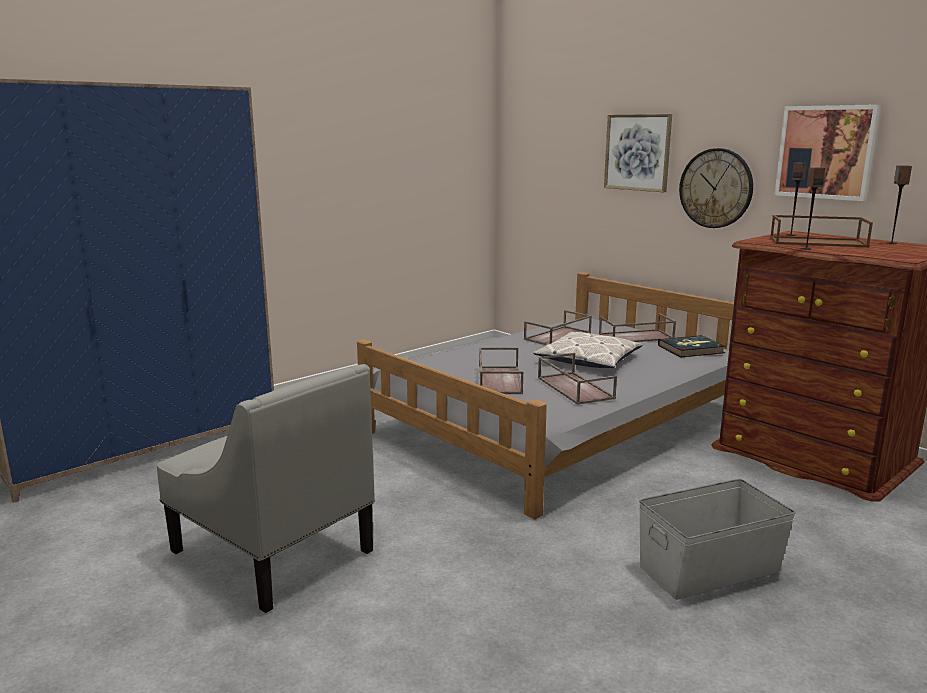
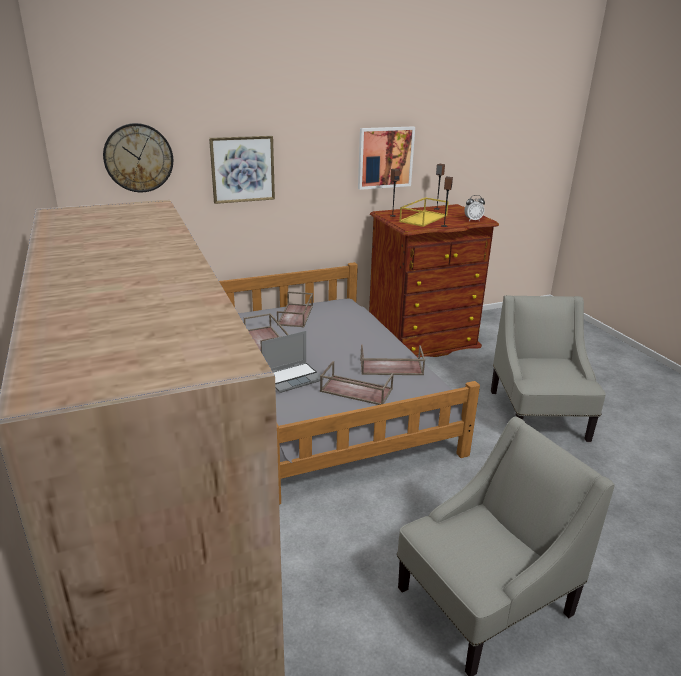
camera: 70 degrees left, 10 degrees up
(494, 355) = (293, 378): none -> laptop
(588, 360) = (334, 346): pillow -> none
(691, 349) = (339, 308): book -> none
(710, 569) = (538, 416): grey storage box -> grey armchair
(716, 188) = (314, 190): wall clock -> wall clock (138, 158)
(818, 242) = (423, 218): brown tray -> yellow tray
(882, 255) = (473, 220): none -> alarm clock

